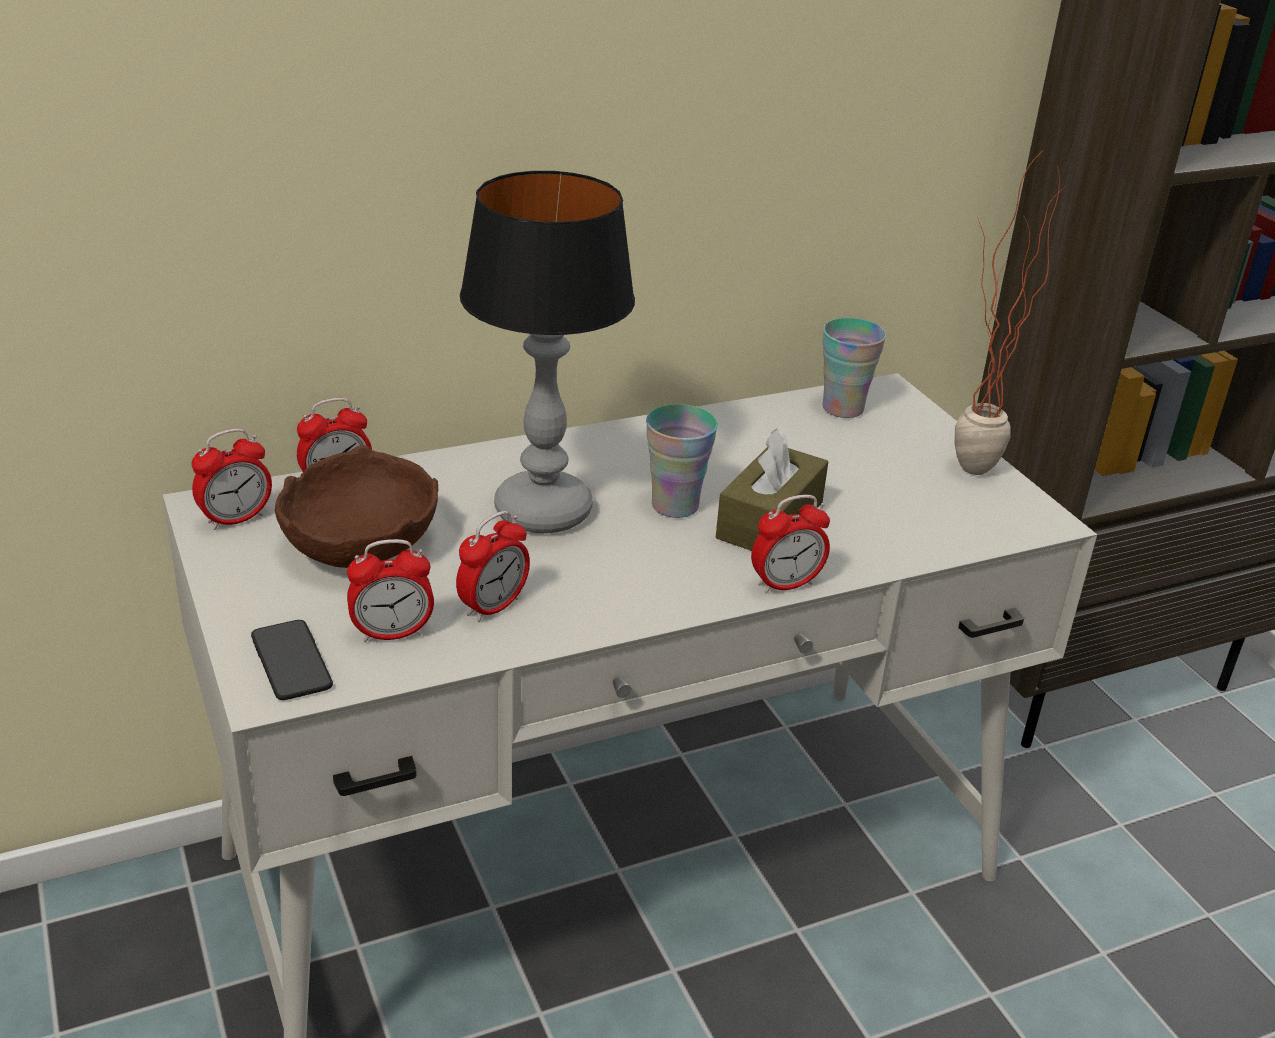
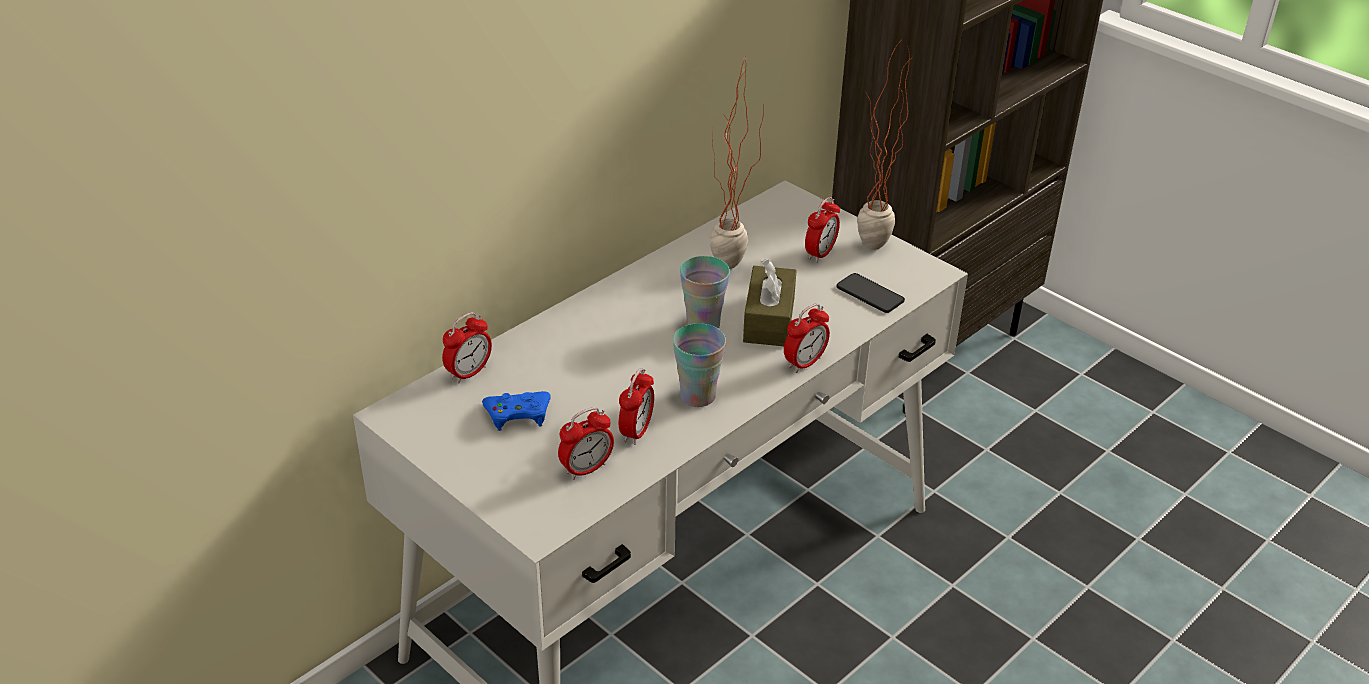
camera: 20 degrees left, 5 degrees up
(236, 519) = (420, 418): alarm clock -> alarm clock (820, 253)
(291, 662) = (537, 506): phone -> phone (870, 294)
(357, 545) = (518, 414): brown bowl -> blue game controller
(541, 510) = (620, 353): table lamp -> none
(754, 454) = (730, 271): none -> potted plant
(843, 408) = (766, 219): cup -> cup (697, 396)

